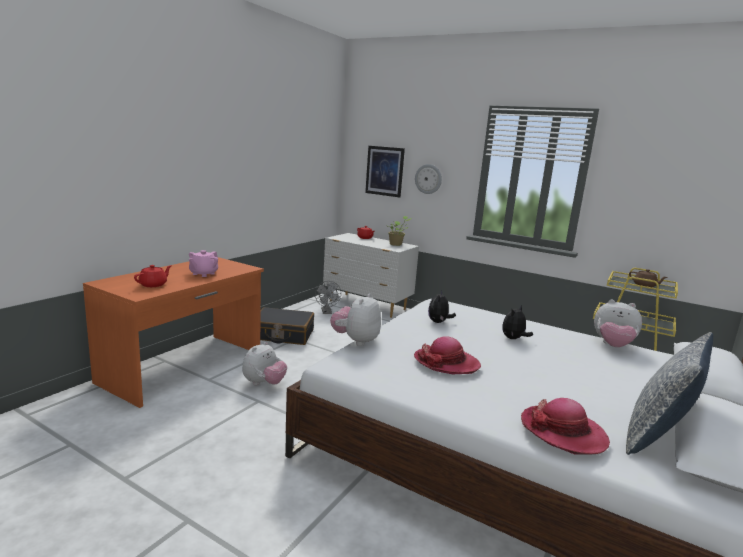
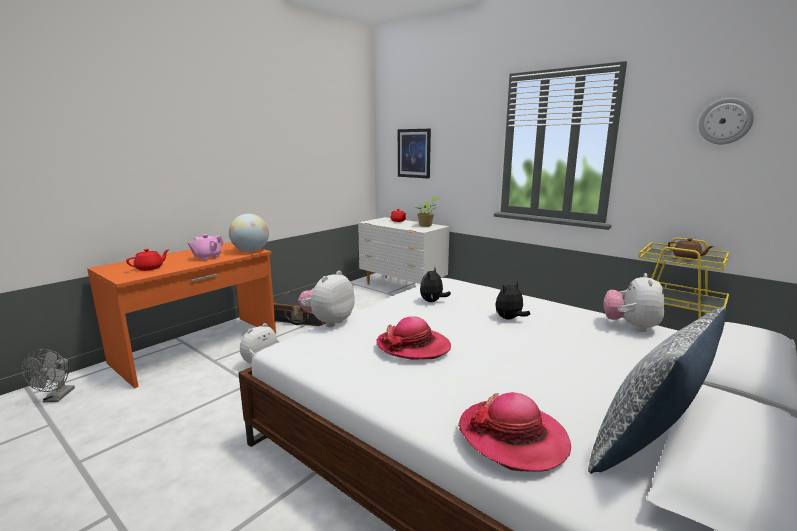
camera: 10 degrees right, 0 degrees up
(243, 268) = (250, 251): none -> globe
(327, 312) = (359, 294): grey fan -> grey fan (56, 398)
(428, 179) = (454, 157): wall clock -> wall clock (725, 121)
(613, 346) = (631, 327): plush toy -> plush toy turned 75 degrees clockwise

